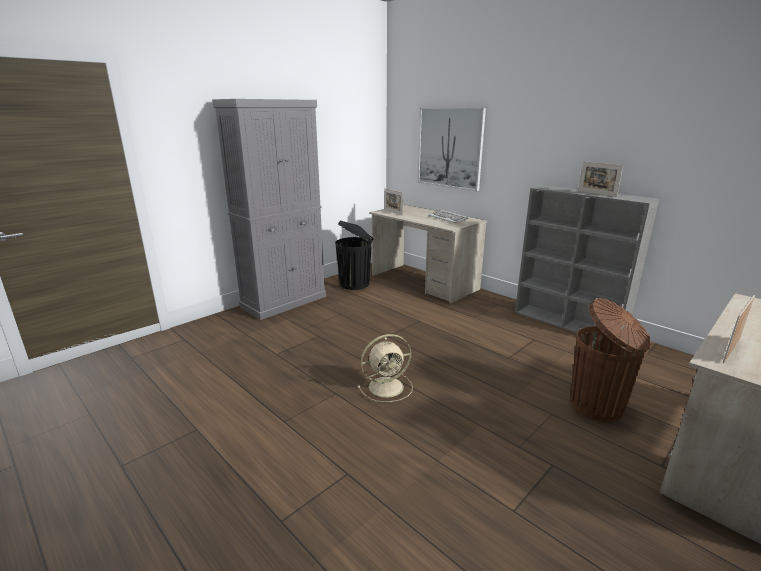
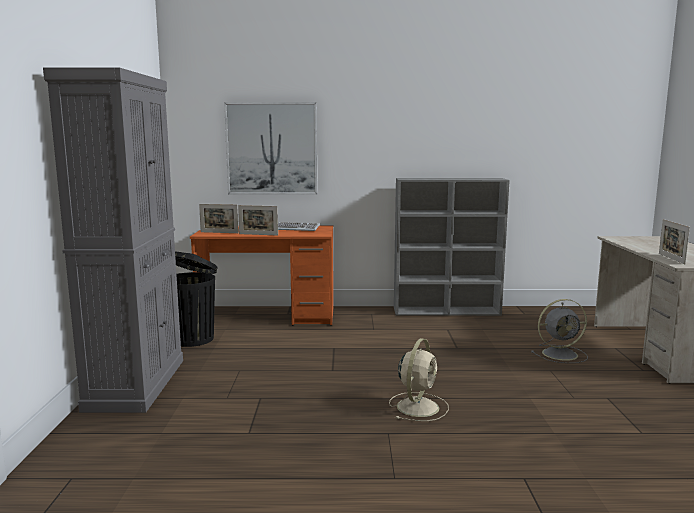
camera: 45 degrees left, 10 degrees down
(423, 282) = (268, 316): beige desk -> orange desk
(596, 193) = (458, 178): picture frame -> picture frame (258, 234)
(598, 406) = (561, 354): brown trash can -> grey fan

